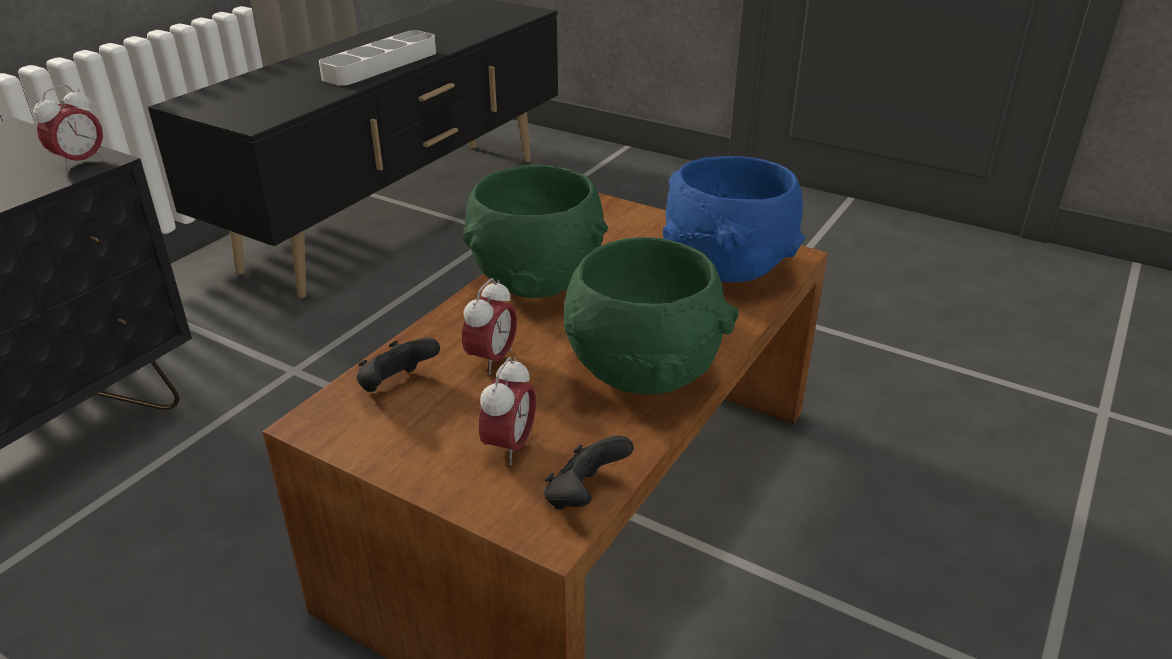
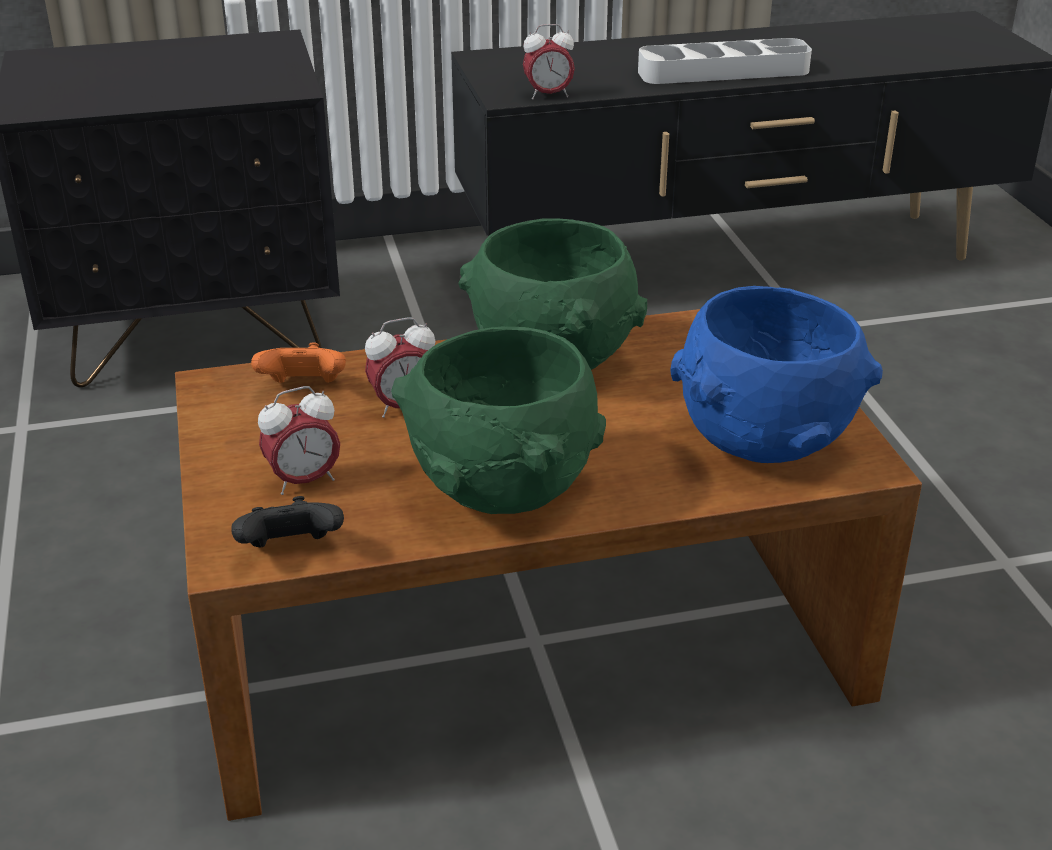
camera: 45 degrees right, 0 degrees up
(80, 162) = (278, 86): alarm clock -> alarm clock (548, 95)
(396, 386) = (304, 389): black game controller -> orange game controller

